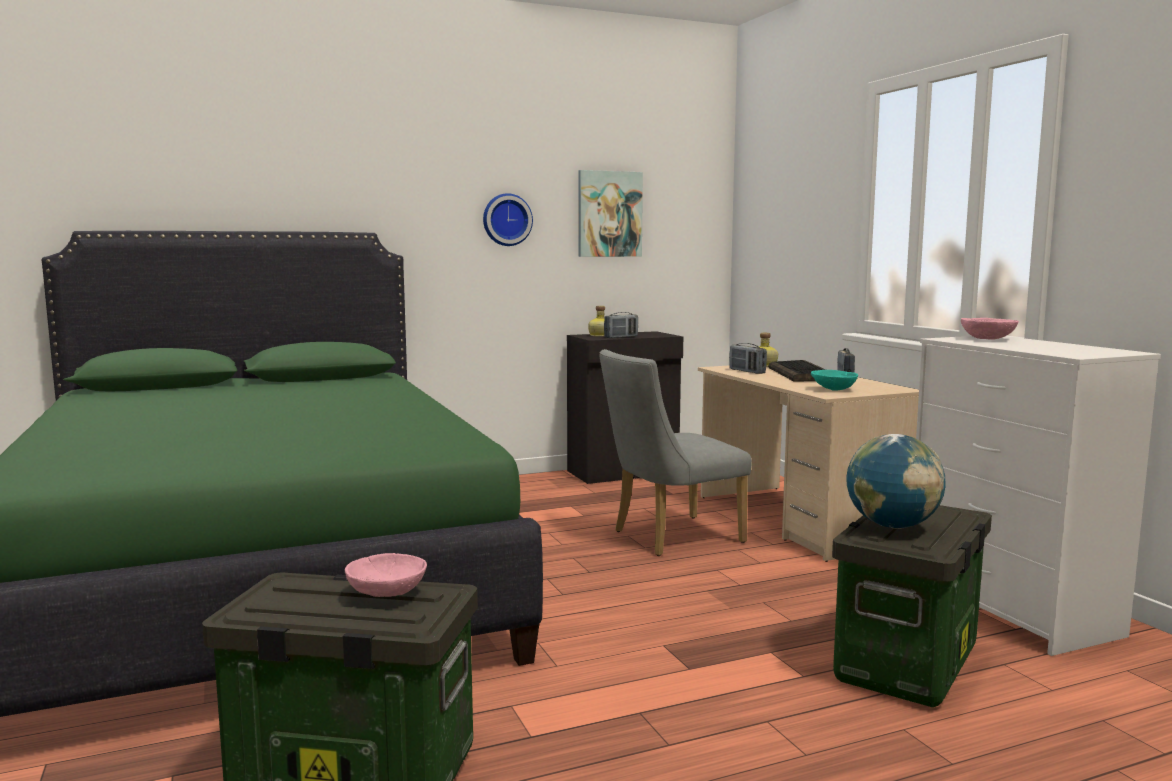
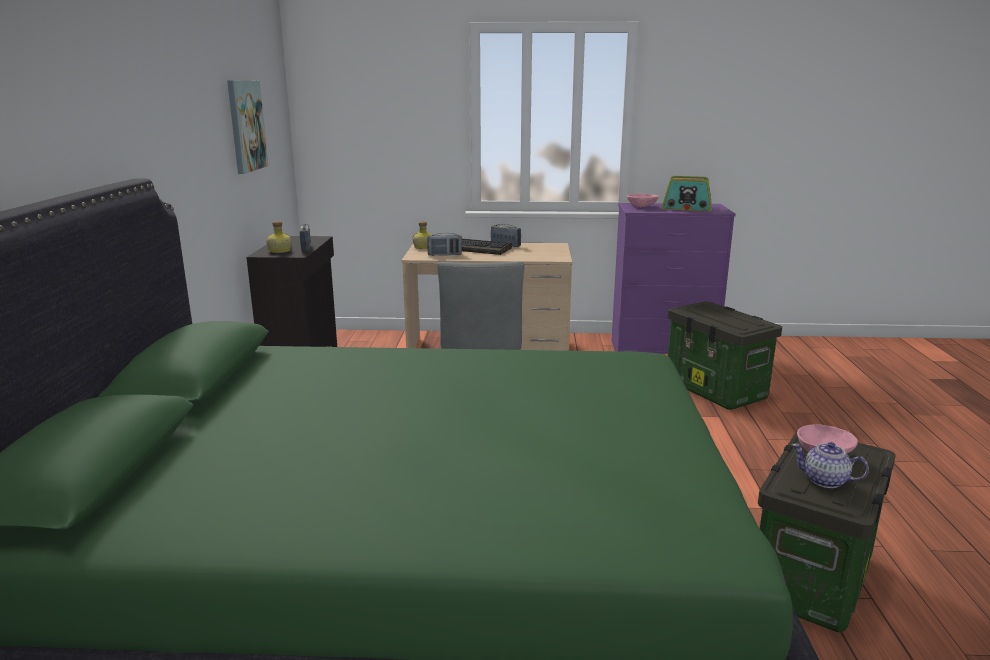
camera: 65 degrees left, 10 degrees up
(305, 596) = (825, 481): none -> teapot
(506, 220) = (199, 142): wall clock -> none
(832, 389) = (543, 254): turquoise bowl -> none
(892, 526) = (728, 320): globe -> none
(1011, 610) = (663, 350): white dresser -> purple dresser
(1044, 347) = (686, 208): none -> radio

